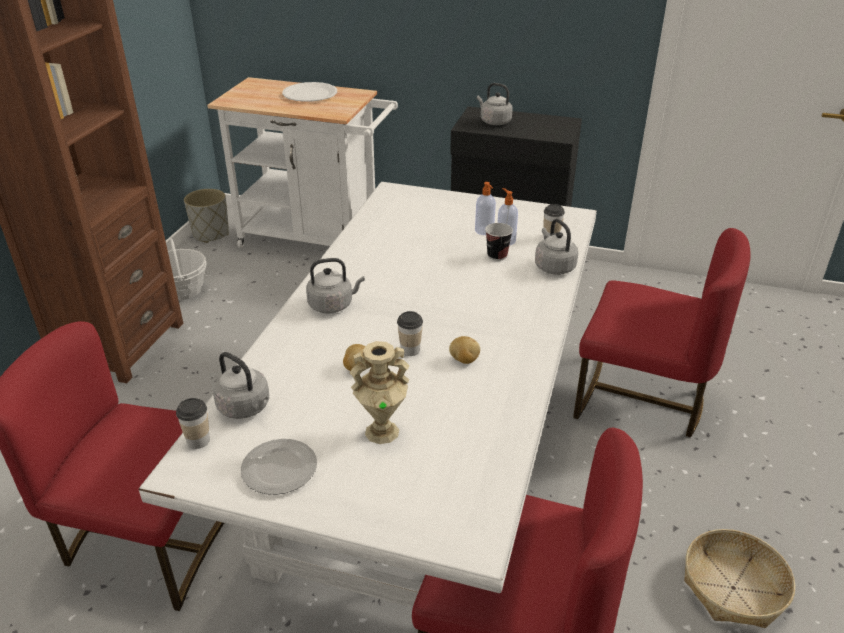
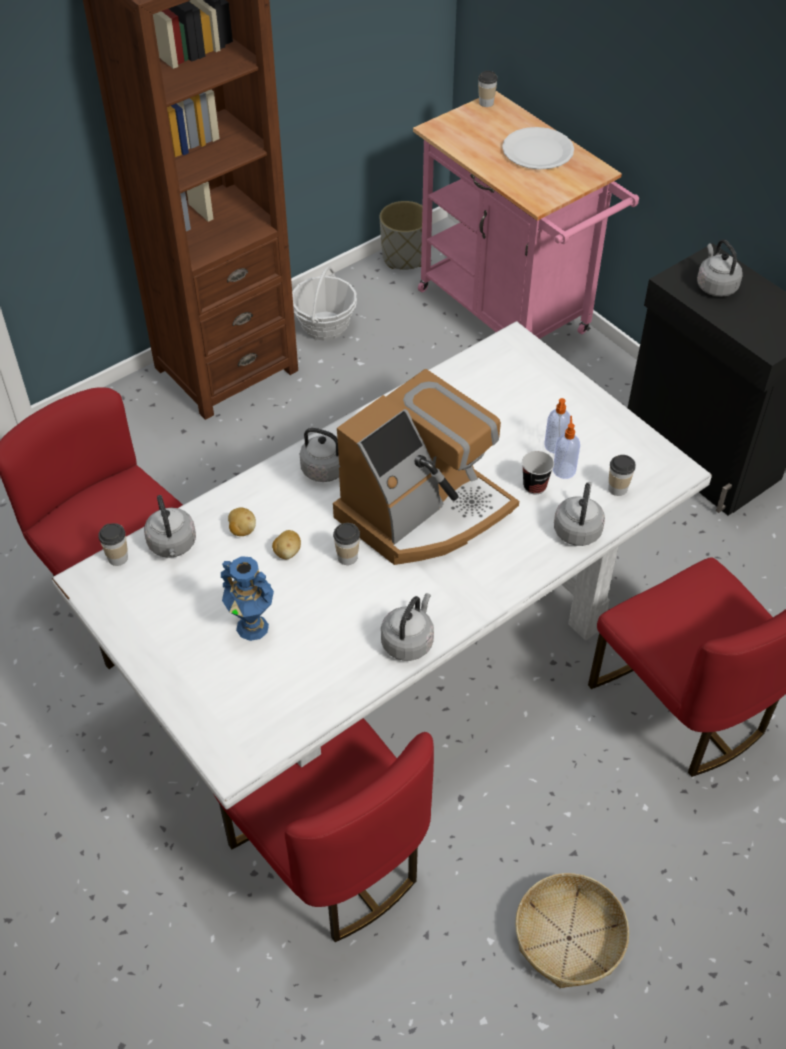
camera: 35 degrees right, 15 degrees up
(248, 83) = (486, 103): none -> cup
(278, 469) = (152, 617): plate -> none
(317, 240) = (511, 317): white cart -> pink cart
(382, 431) = (253, 626): beige vase -> blue vase
(437, 299) = (424, 511): none -> coffee machine
(464, 360) = (382, 593): potato -> potato (242, 530)
(519, 380) = (408, 641): none -> grey kettle

